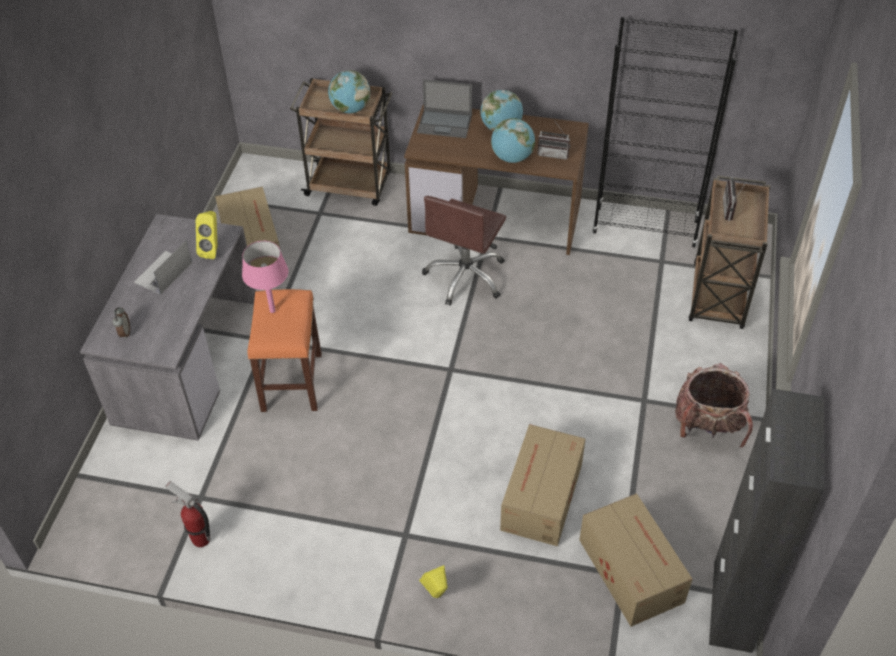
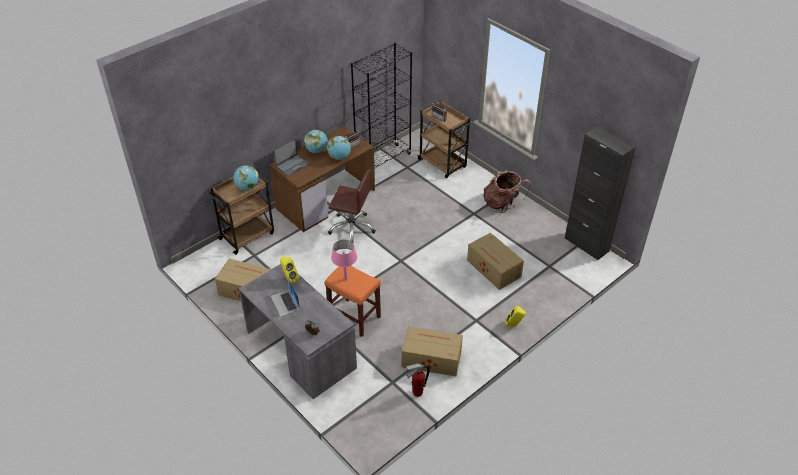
camera: 55 degrees left, 5 degrees down
(466, 276) = (352, 228): brown office chair -> brown office chair turned 45 degrees counterclockwise
(630, 569) = (549, 262): cardboard box -> cardboard box (430, 358)

